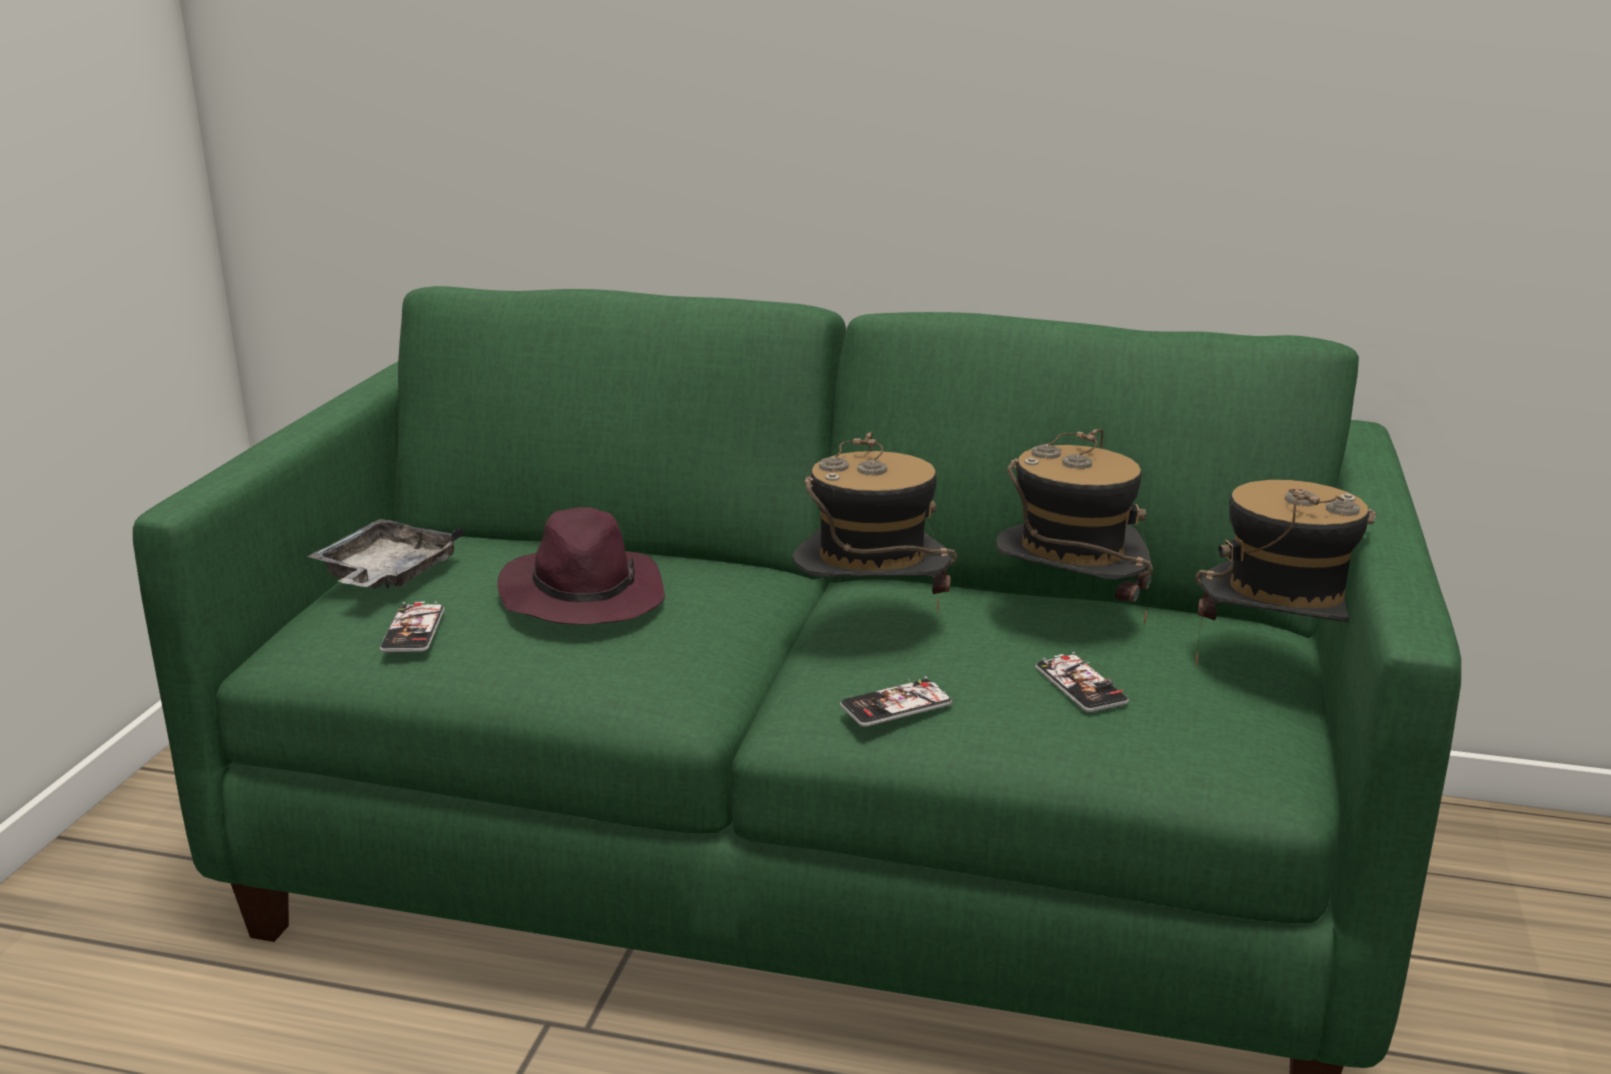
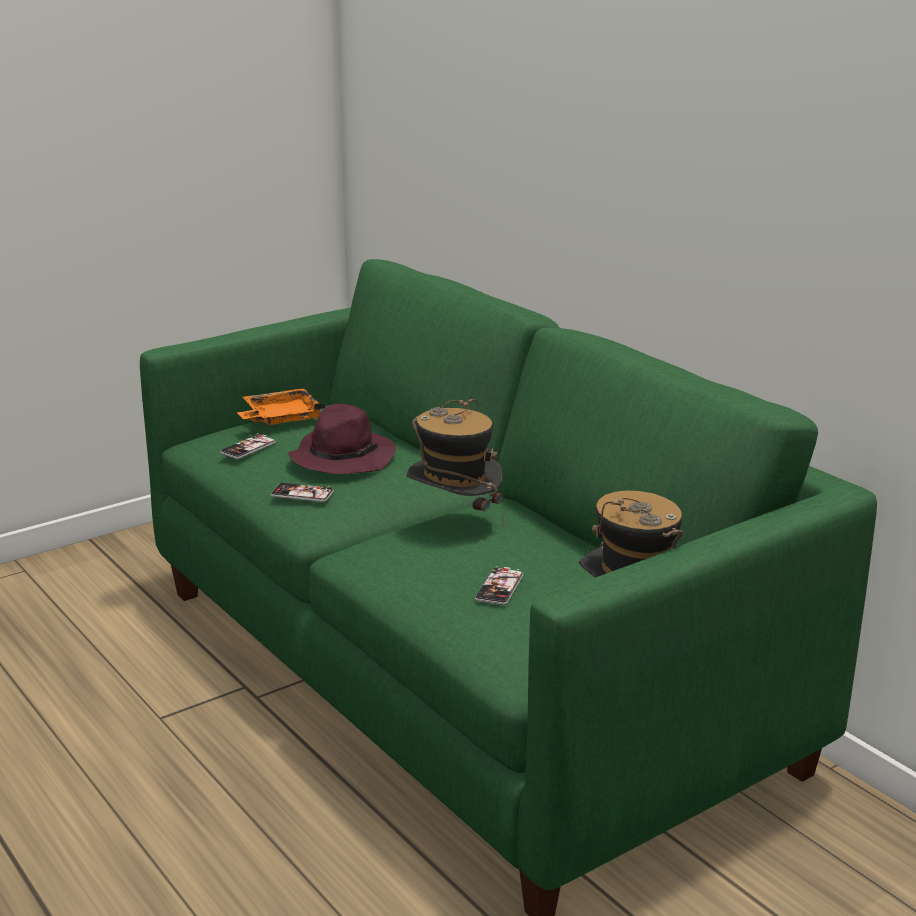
camera: 40 degrees right, 0 degrees up
(387, 574) = (280, 419): grey tray -> orange tray
(896, 705) = (394, 561): phone -> phone (302, 494)
(1067, 620) = (563, 556): hat -> none

